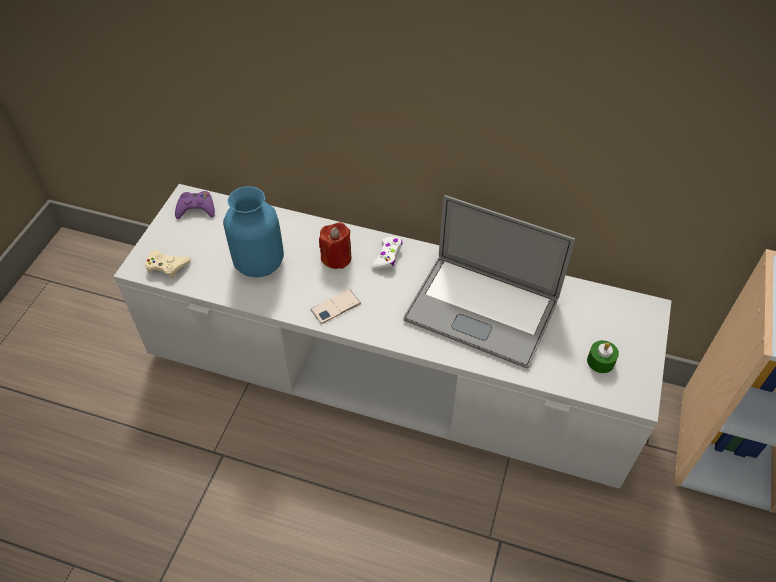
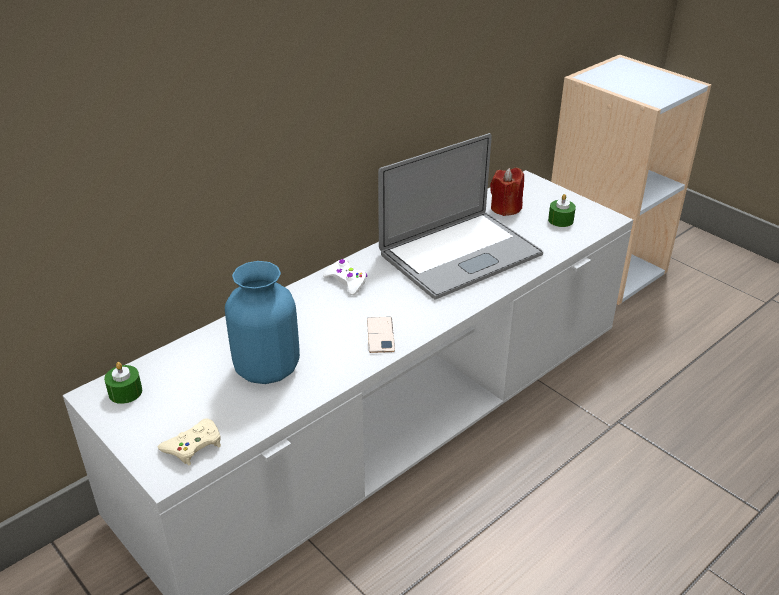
camera: 60 degrees left, 15 degrees down
(196, 208) = (125, 392): purple game controller -> green candle
(336, 258) = (316, 313): red candle -> red candle (505, 208)

